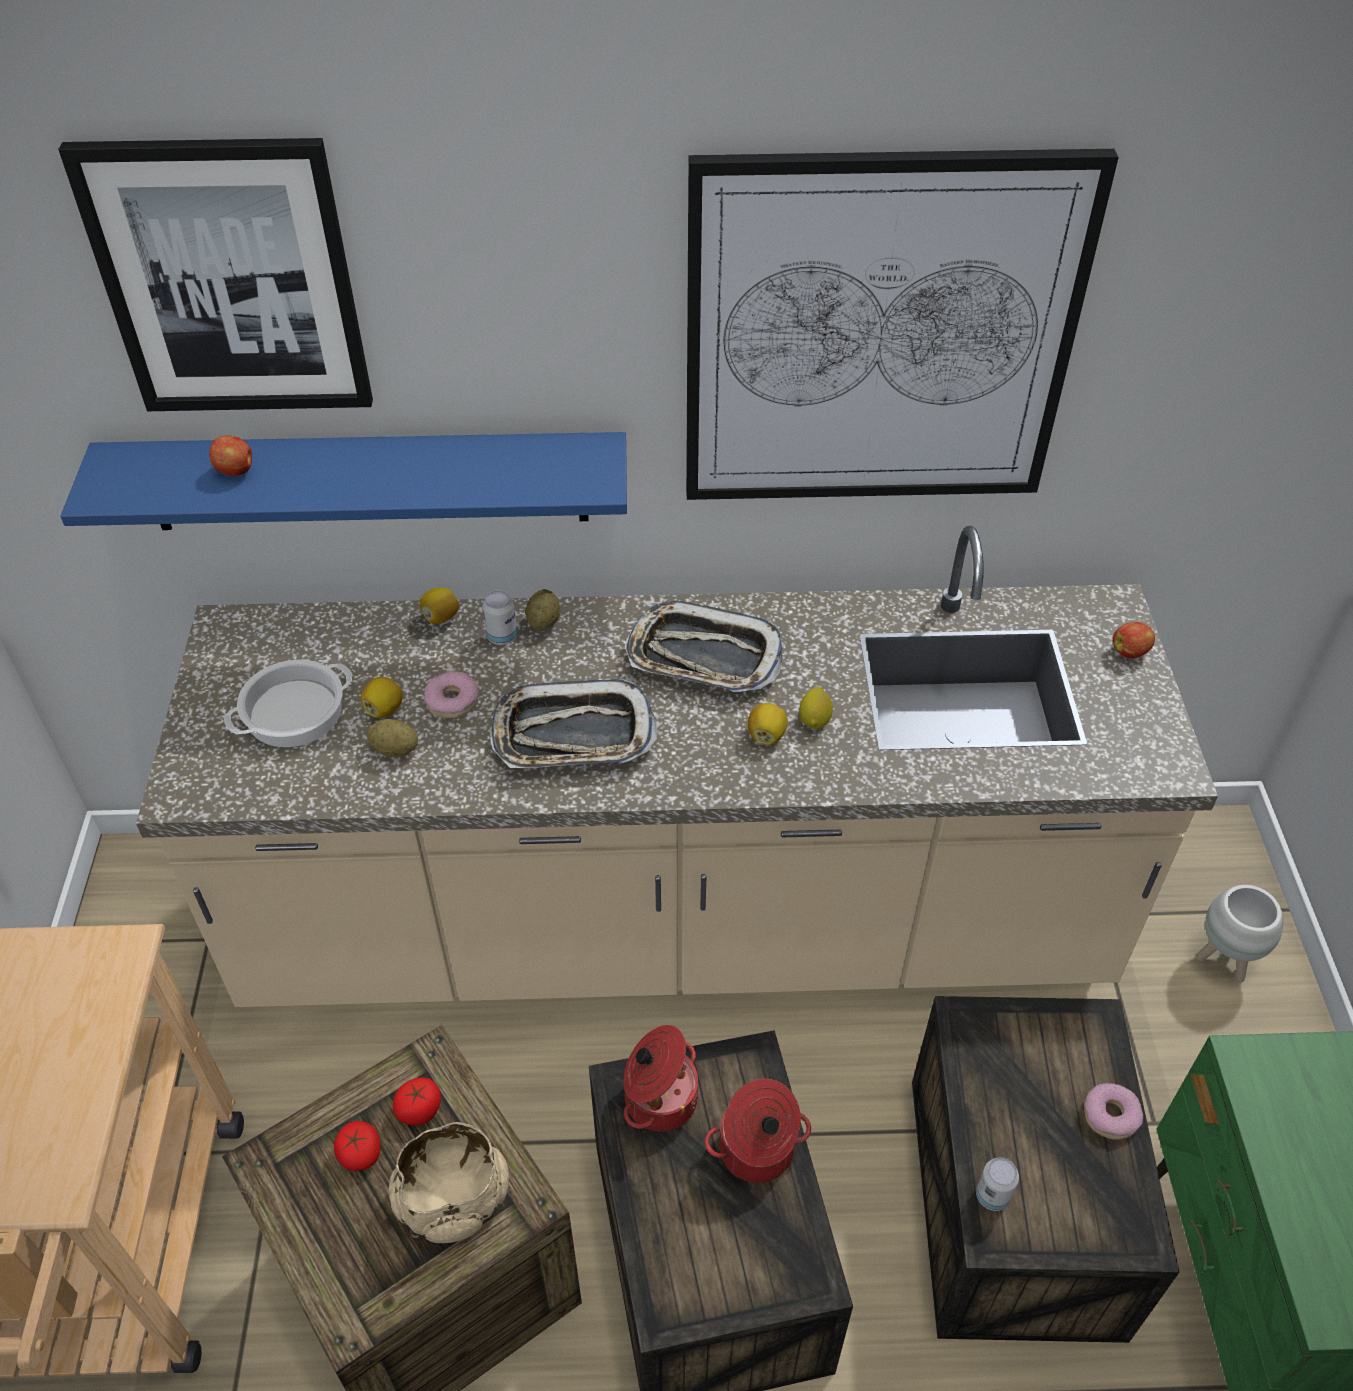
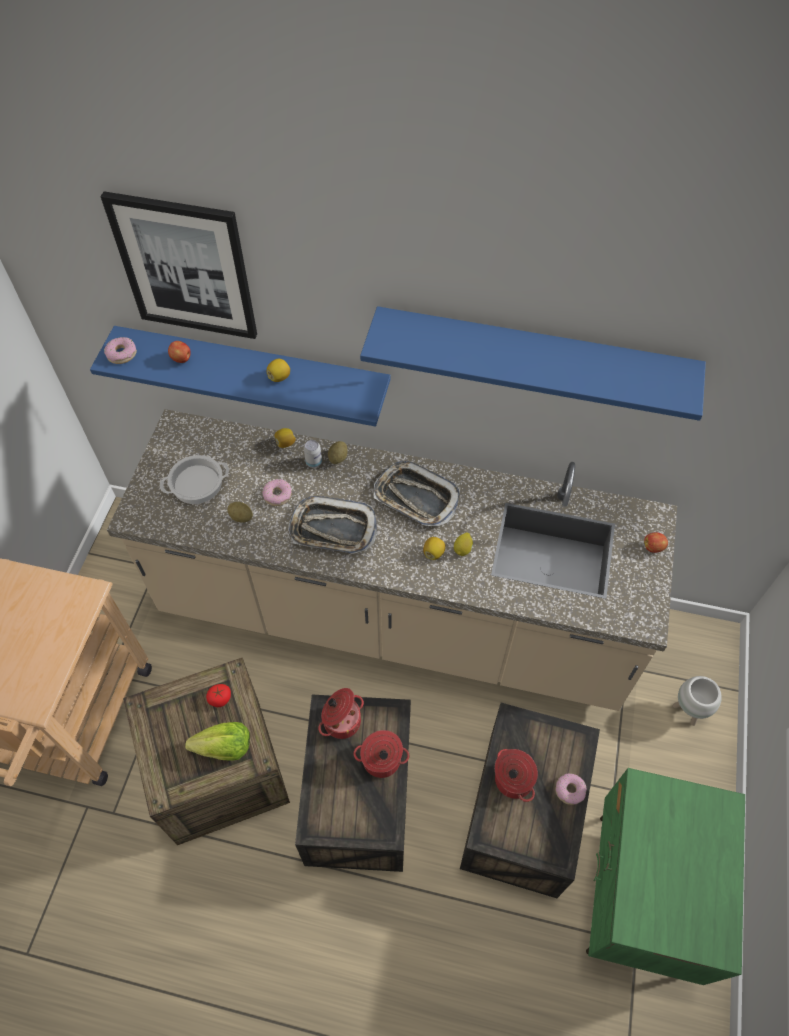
camera: 15 degrees right, 10 degrees up
(117, 482) = (122, 354): none -> donut
(360, 1153) = (186, 713): tomato -> none
(384, 709) = (242, 492): lemon -> lemon (279, 377)
(454, 1198) = (224, 748): beige bowl -> lettuce
(879, 336) = (532, 357): picture -> blue shelf
(992, 1196) = (492, 815): can -> none
(1005, 1124) = (512, 780): none -> cooking pot

